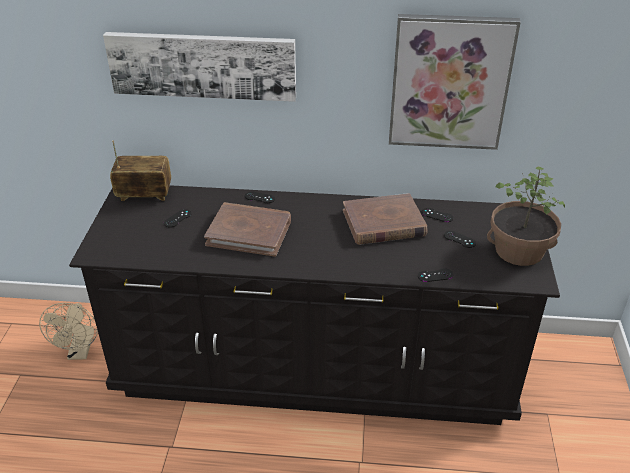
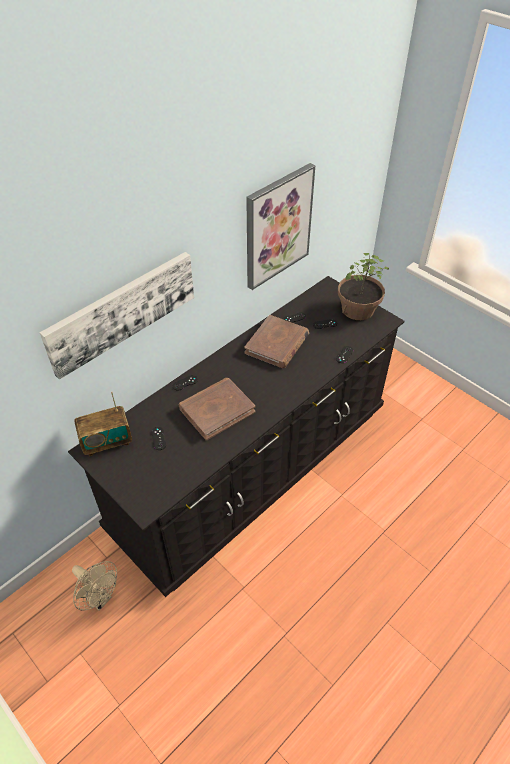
camera: 50 degrees left, 10 degrees up
(144, 194) = (107, 442): radio -> radio turned 150 degrees counterclockwise

